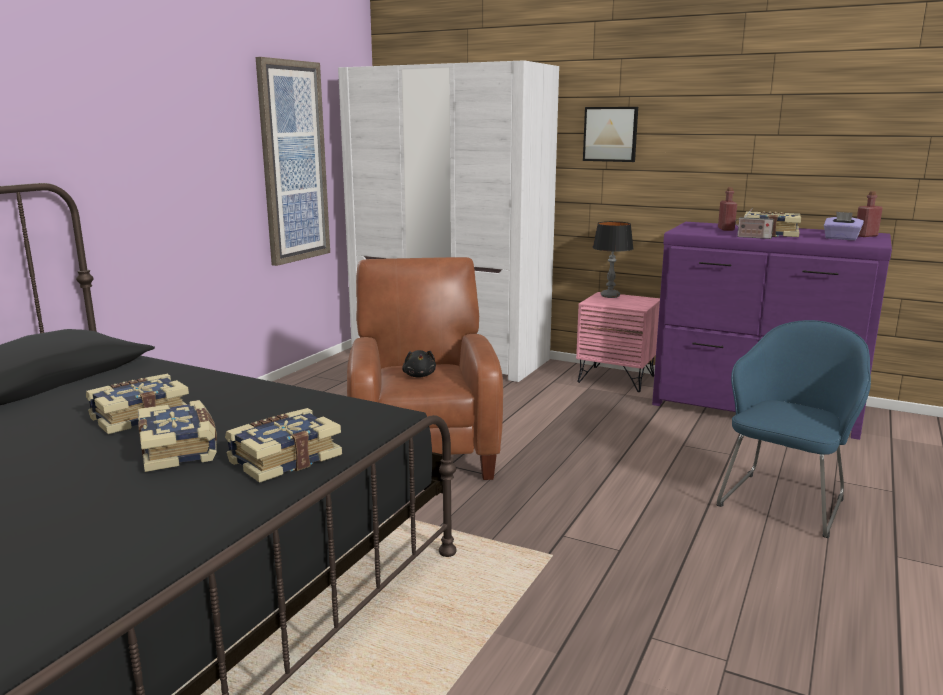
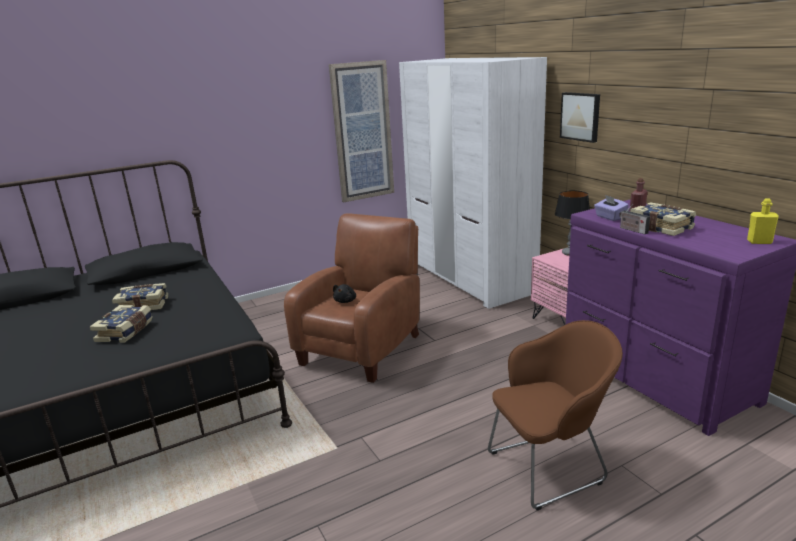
camera: 35 degrees right, 5 degrees up
(284, 459) = (151, 350): book -> none
(785, 500) = (550, 466): blue armchair -> brown armchair
(841, 238) = (719, 243): purple tissue box -> purple tissue box (609, 217)
(866, 236) = (759, 242): red bottle -> yellow bottle

